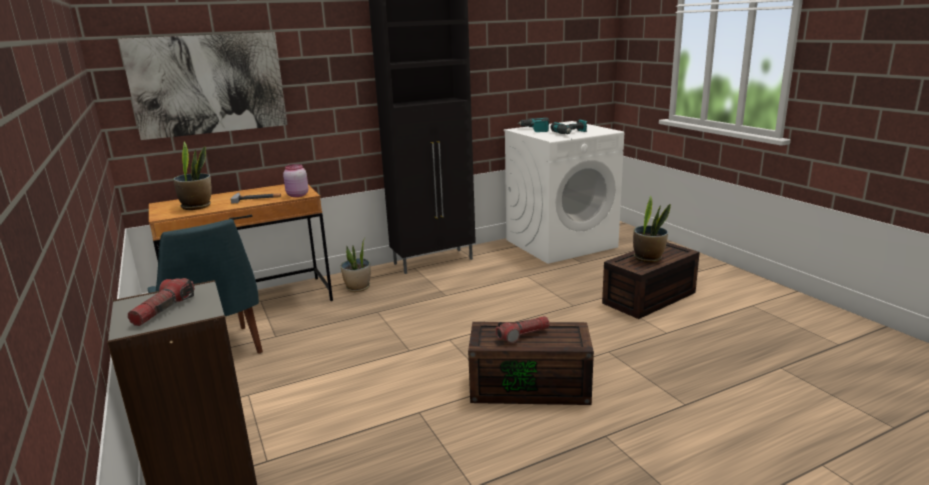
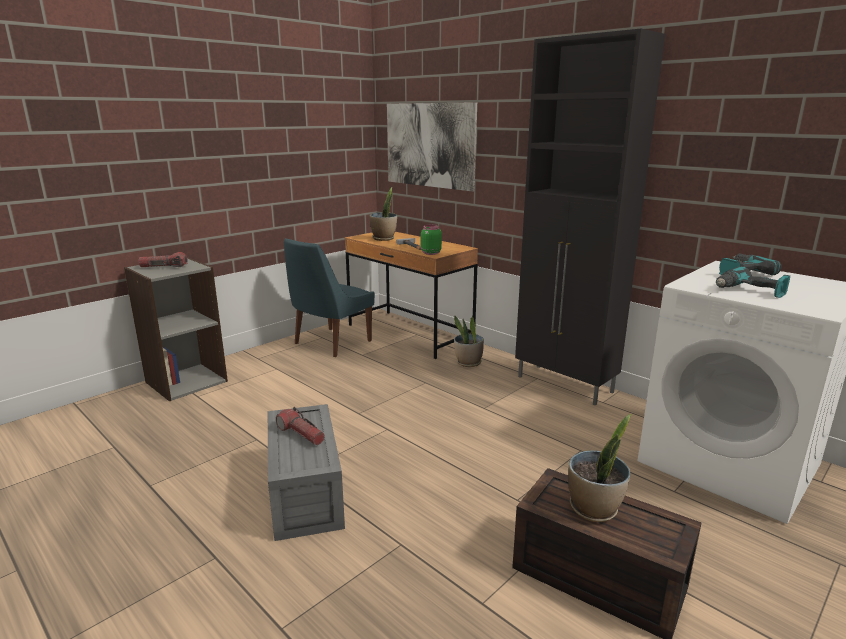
camera: 70 degrees right, 0 degrees up
(297, 195) = (430, 253): pink jar -> green jar
(531, 385) = (308, 493): brown storage box -> grey storage box

